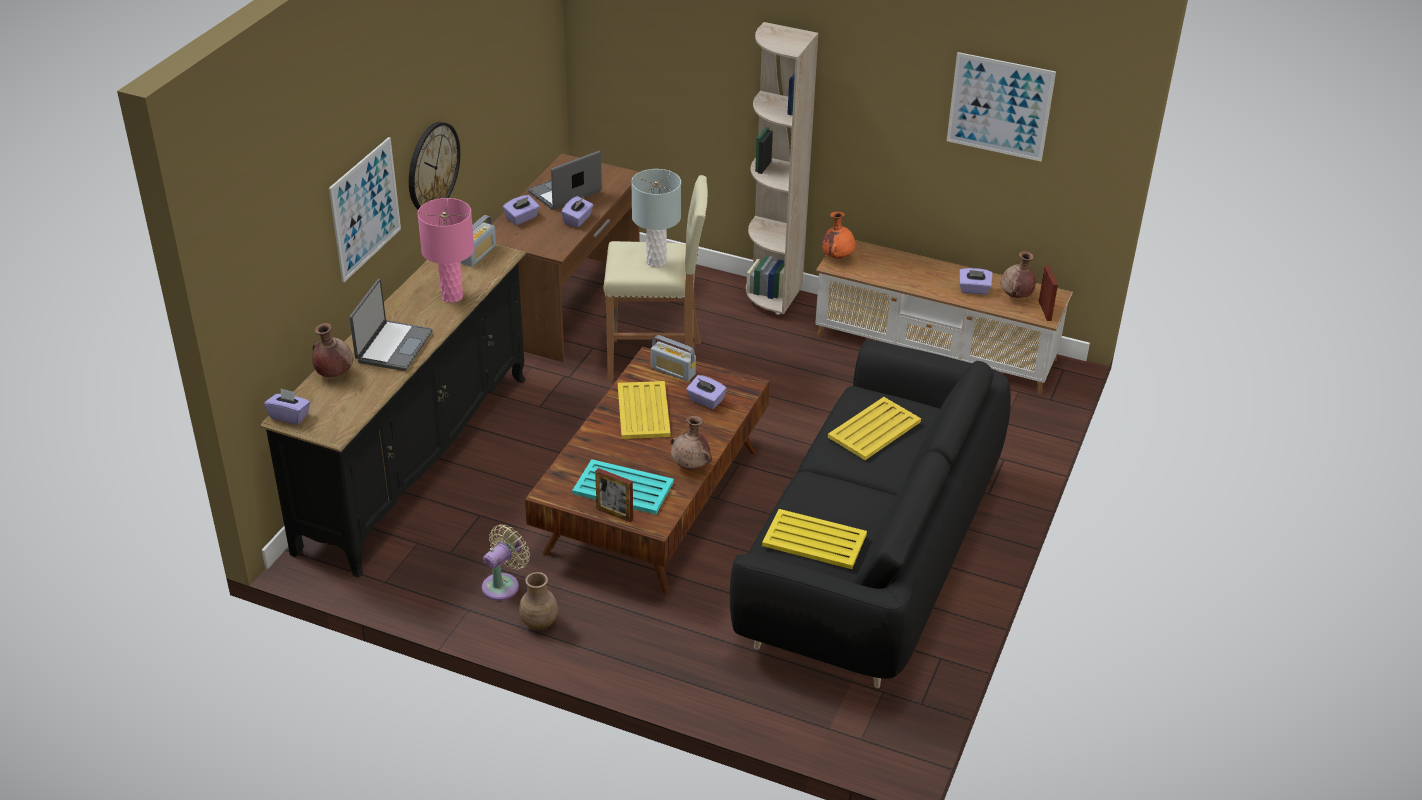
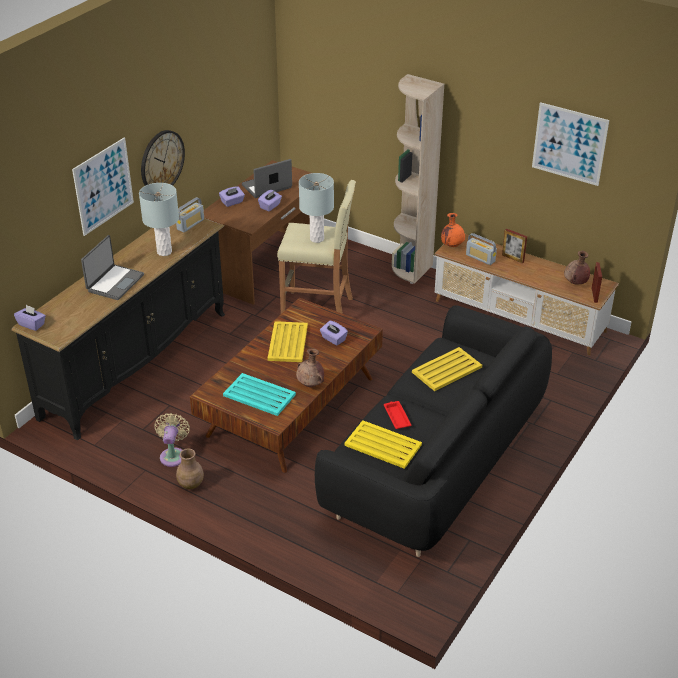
camera: 10 degrees right, 0 degrees up
(334, 373) = (70, 298): brown vase -> none
(452, 297) = (164, 252): pink table lamp -> grey table lamp
(503, 585) = (173, 455): beige fan -> beige fan turned 45 degrees counterclockwise
(614, 514) = (248, 413): picture frame -> picture frame (513, 258)
(673, 371) = (316, 316): radio -> radio (480, 258)
(823, 499) = (396, 416): none -> red tray
(974, 290) = (545, 276): purple tissue box -> none

